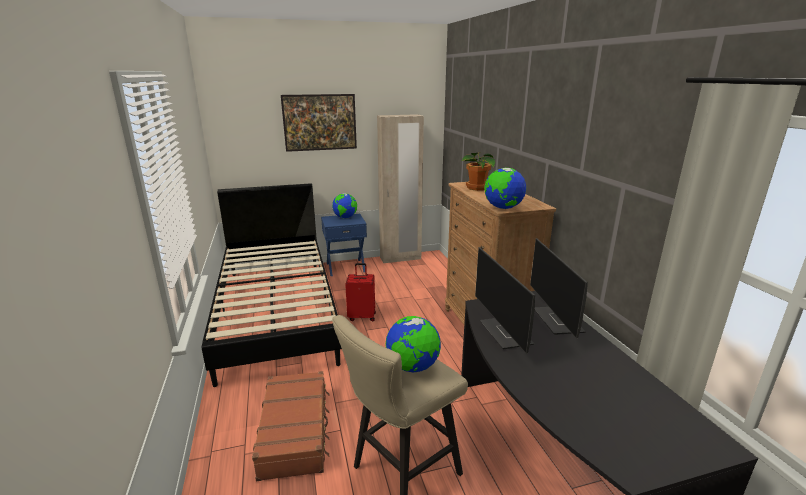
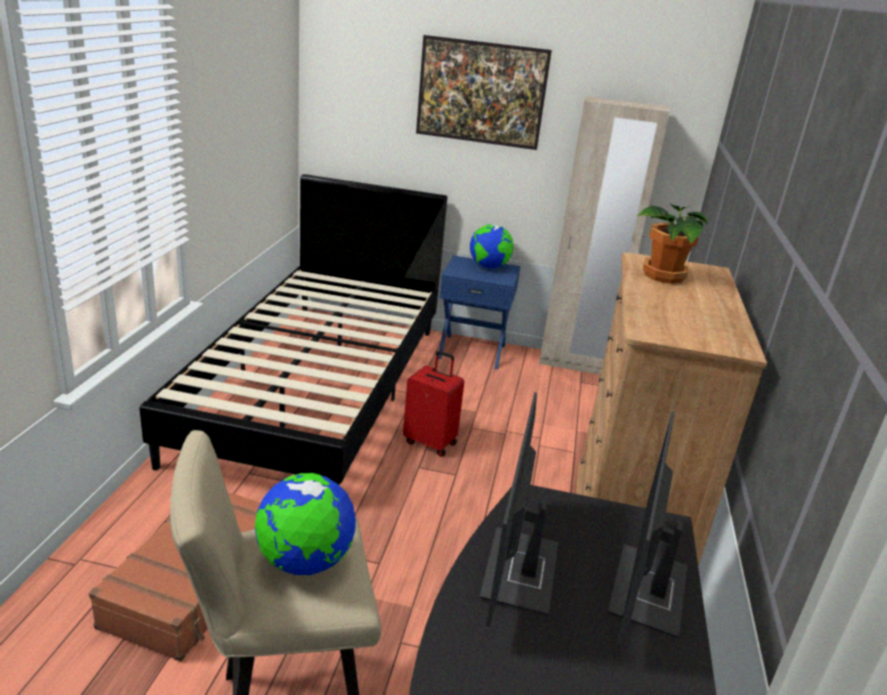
camera: 25 degrees right, 5 degrees up
(503, 208) = (652, 330): globe -> none

